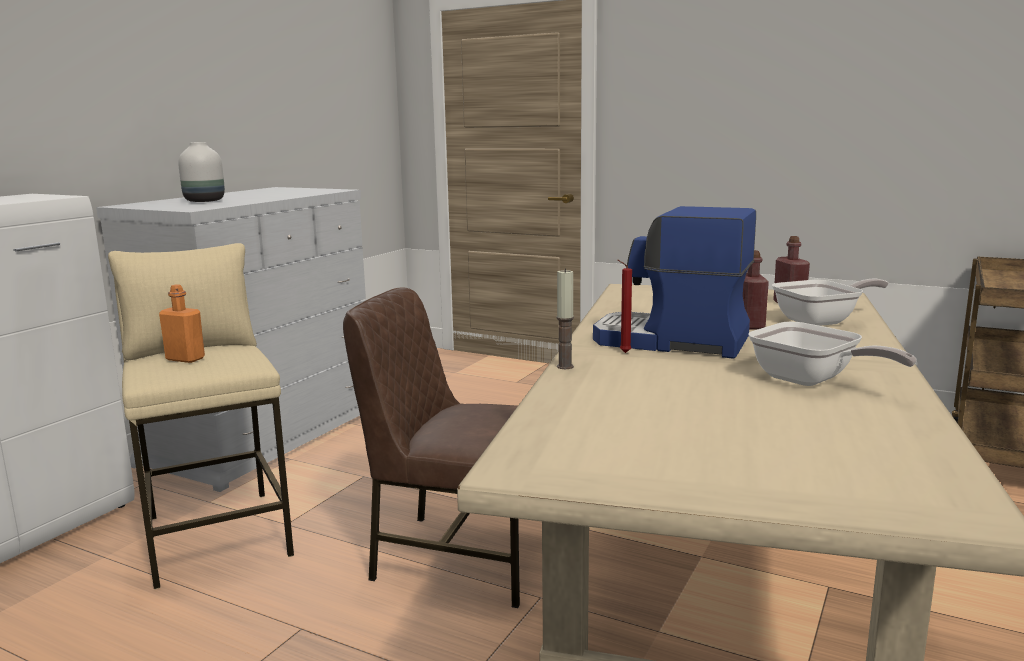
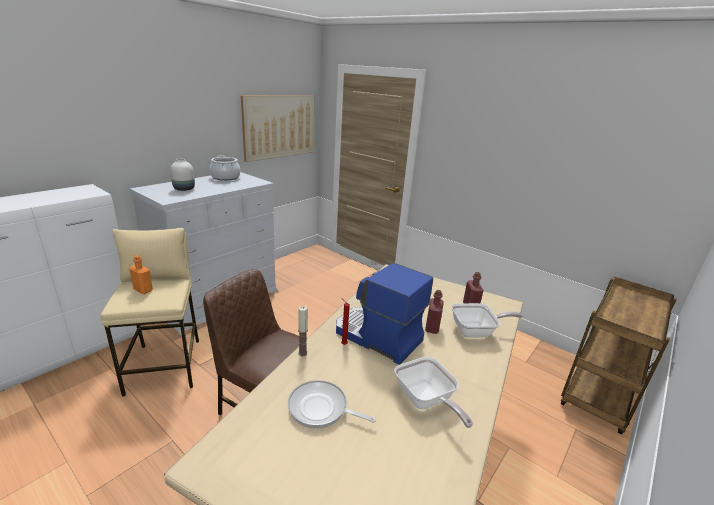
camera: 10 degrees right, 10 degrees up
(264, 191) = (225, 177): none -> cooking pot
(337, 109) = (280, 126): none -> picture
(653, 405) = (321, 409): none -> frying pan

